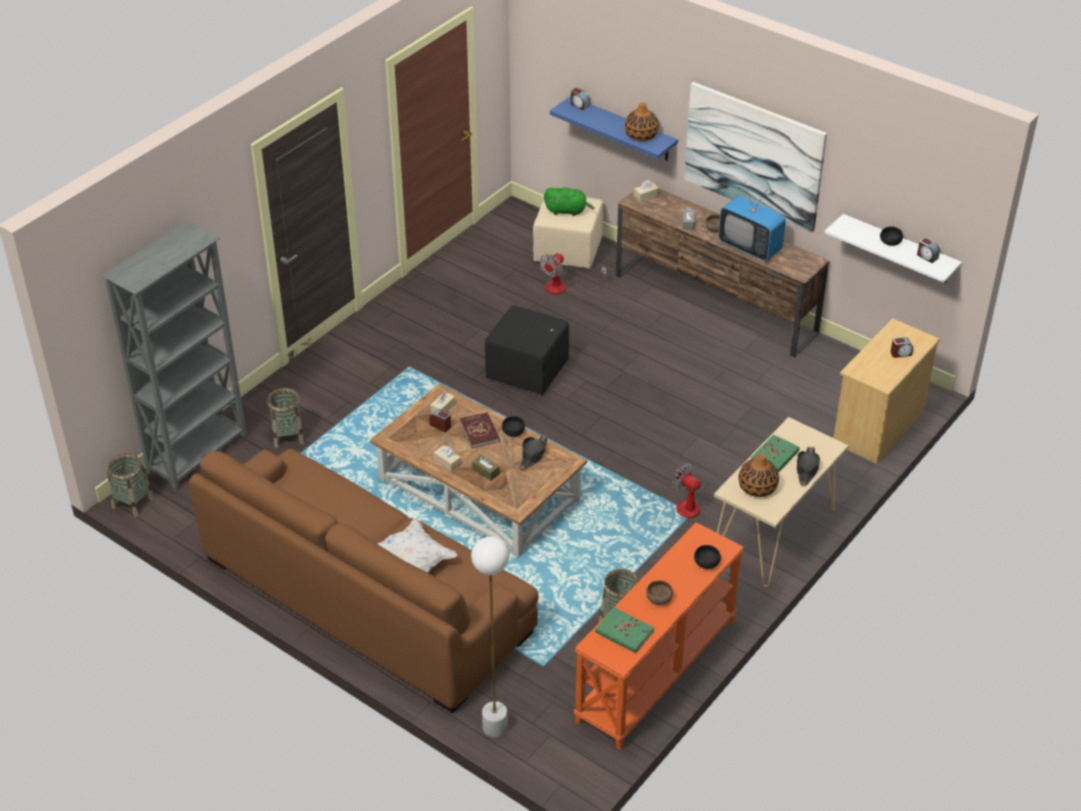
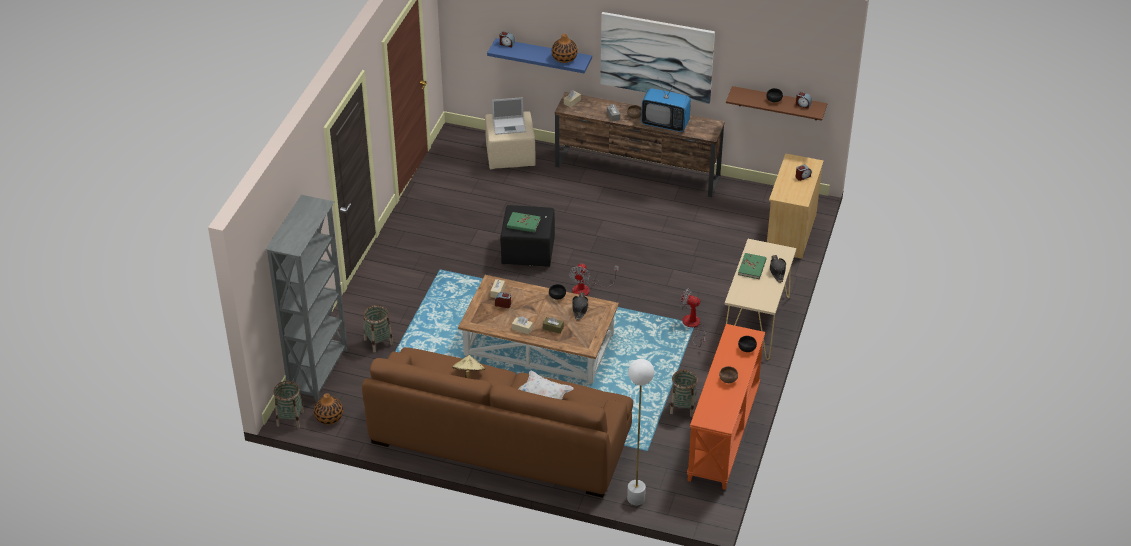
camera: 20 degrees left, 0 degrees up
(342, 503) = (468, 375): none -> beige hat
(479, 432) = (533, 302): red book -> none
(563, 287) = (521, 184): fan -> fan (587, 289)
(567, 211) = (510, 125): green plush toy -> laptop
(624, 632) = (716, 406): green book -> green book (523, 223)
(757, 488) = (751, 291): vase -> vase (329, 417)
(899, 249) = (778, 103): white shelf -> brown shelf

